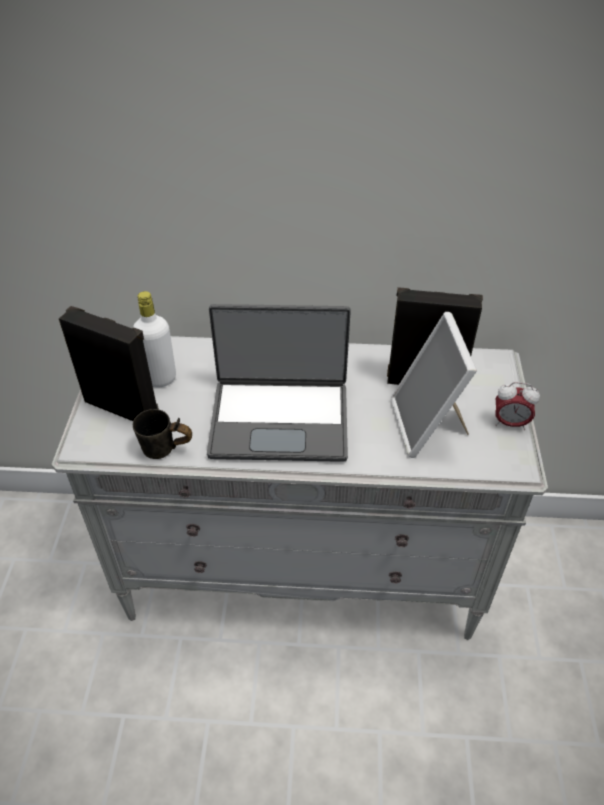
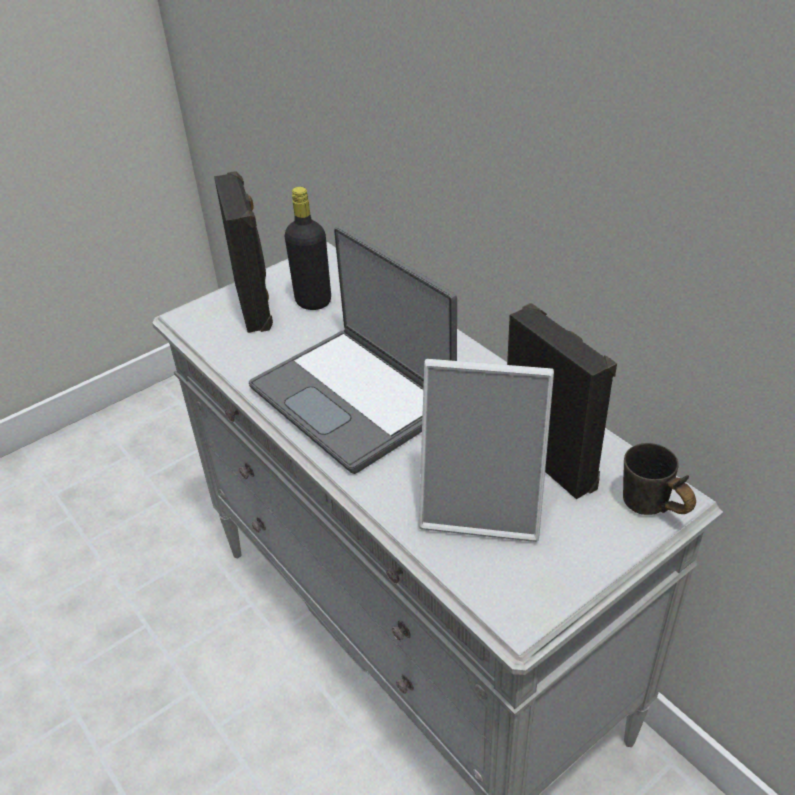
camera: 50 degrees right, 5 degrees down
(160, 378) = (313, 301): white bottle -> black bottle
(164, 452) = (230, 360): grey mug -> grey mug (649, 510)
(428, 426) = (483, 504): picture frame -> picture frame turned 120 degrees counterclockwise
(510, 423) = (581, 570): alarm clock -> none

